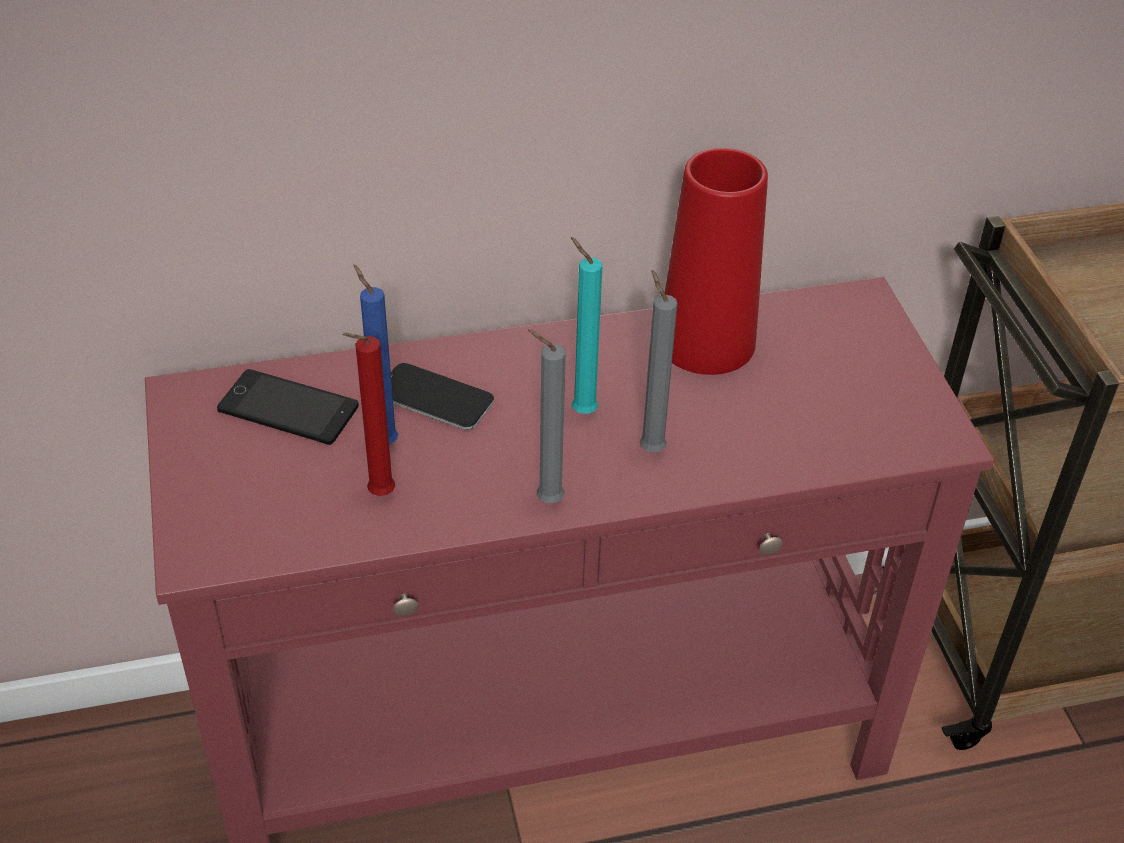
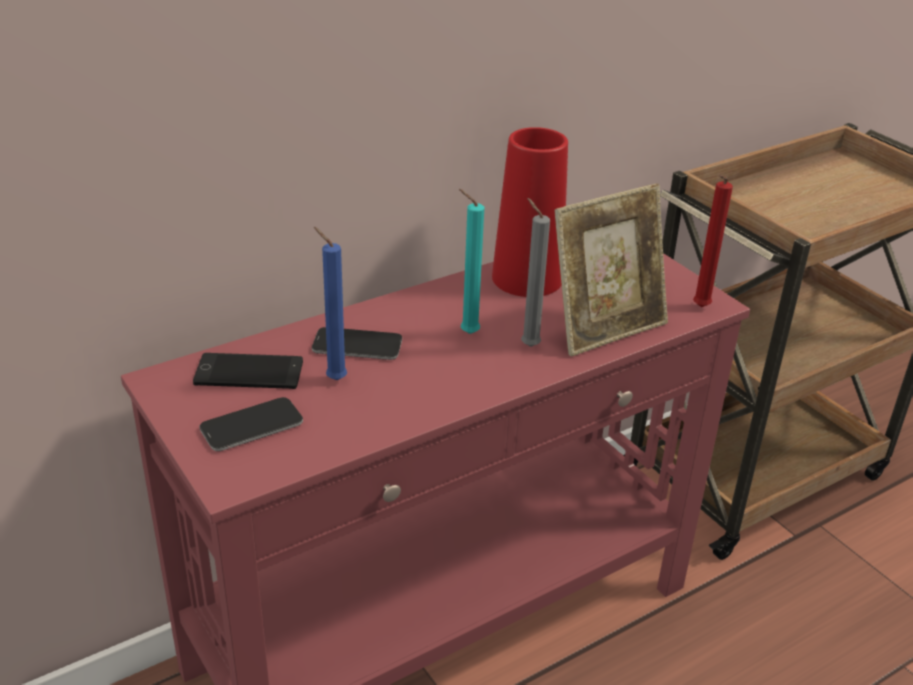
camera: 20 degrees left, 10 degrees down
(256, 486) = (251, 426): none -> phone
(377, 495) = (349, 412): red candle -> red candle (699, 308)
(545, 500) = (474, 390): grey candle -> none
(769, 445) = (606, 328): none -> picture frame

